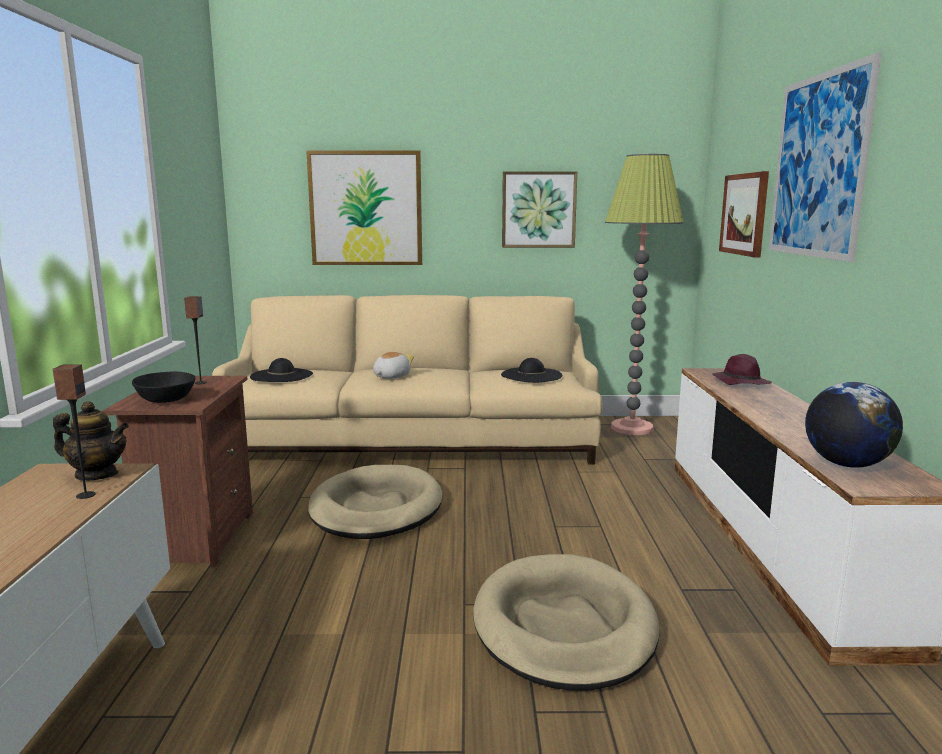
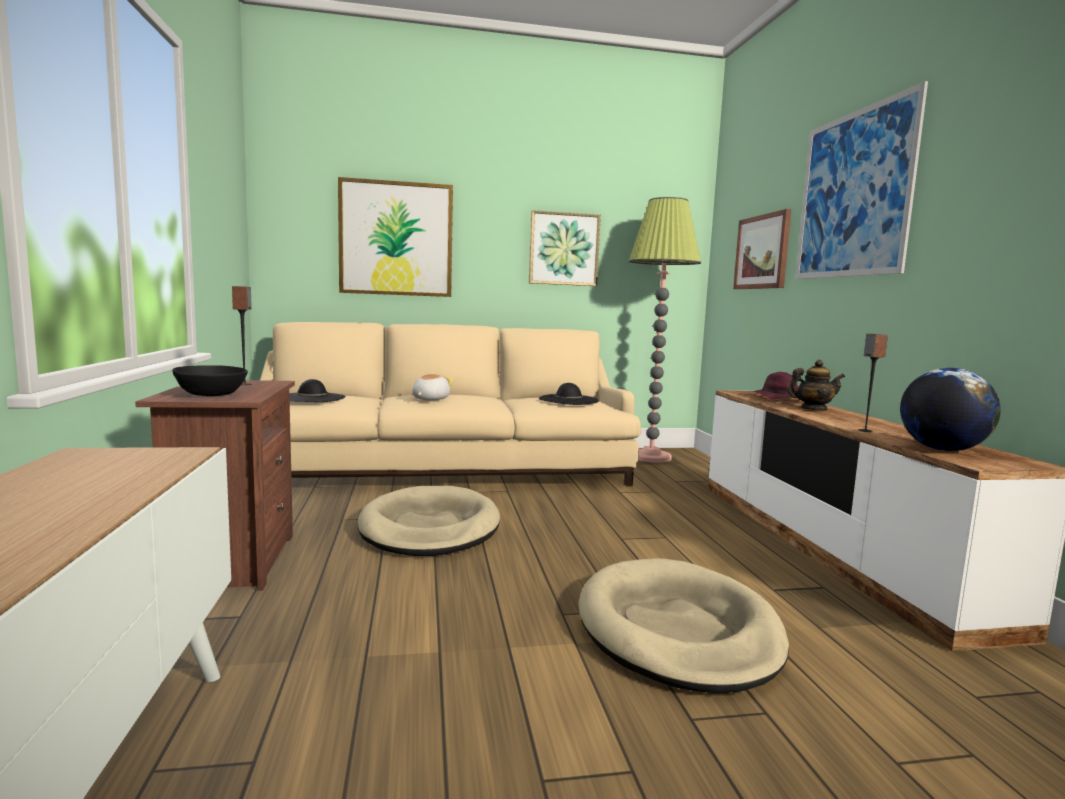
camera: 10 degrees left, 5 degrees down
(85, 495) = (143, 473): speaker -> speaker (865, 430)
(97, 475) = (150, 456): teapot -> teapot (813, 409)

